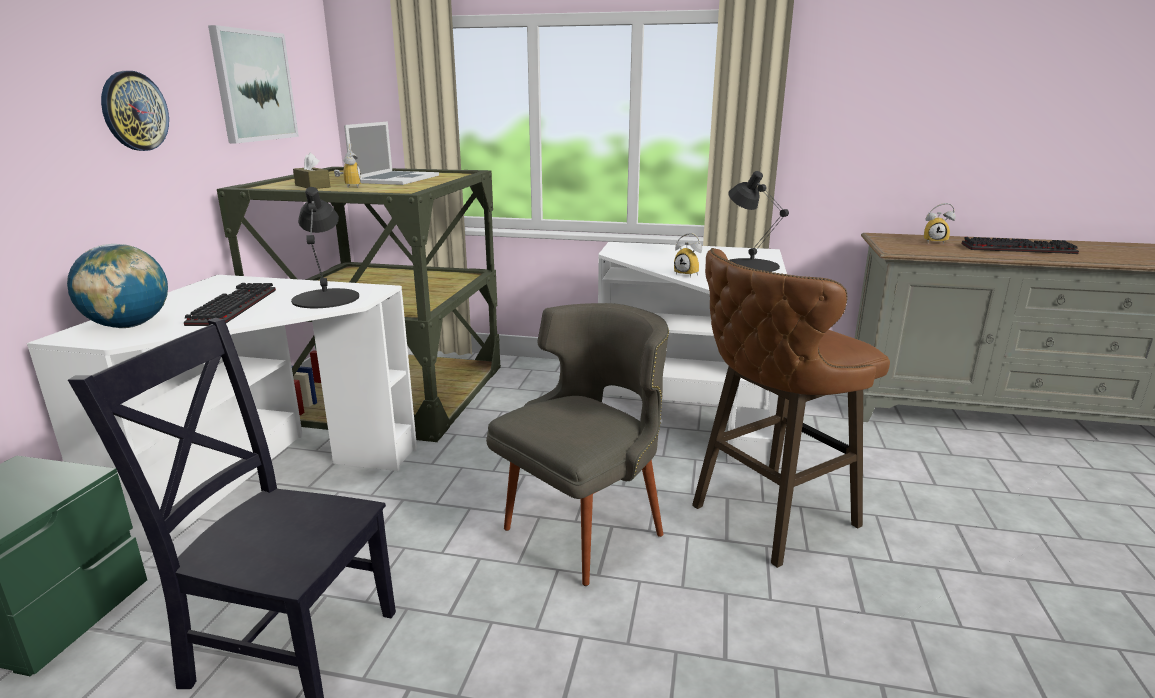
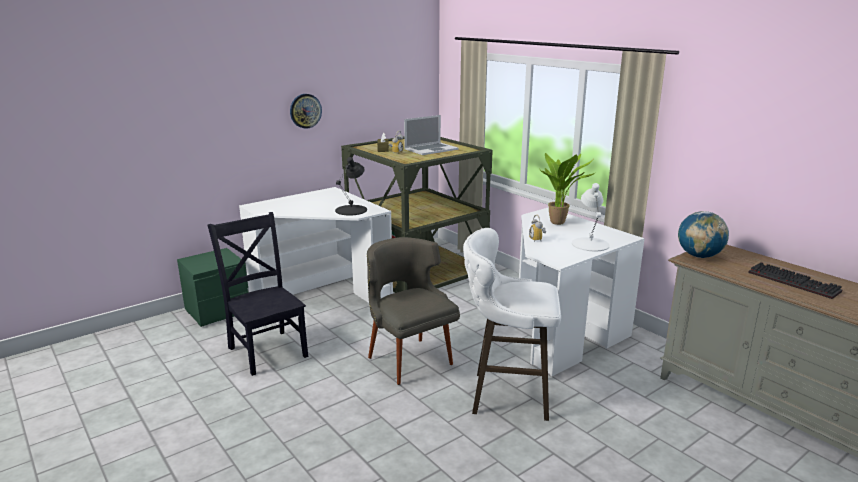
camera: 40 degrees right, 0 degrees up
(129, 326) = (273, 206): globe -> globe (699, 256)
(232, 306) = (314, 205): keyboard -> none
(254, 86) = (377, 92): picture -> none
(582, 533) = (410, 361): grey chair -> grey chair turned 120 degrees counterclockwise
(664, 253) = (560, 223): none -> potted plant
(751, 265) = (590, 244): black table lamp -> white table lamp
(769, 518) = (506, 395): brown stool -> white stool
(934, 241) = (743, 260): alarm clock -> none

